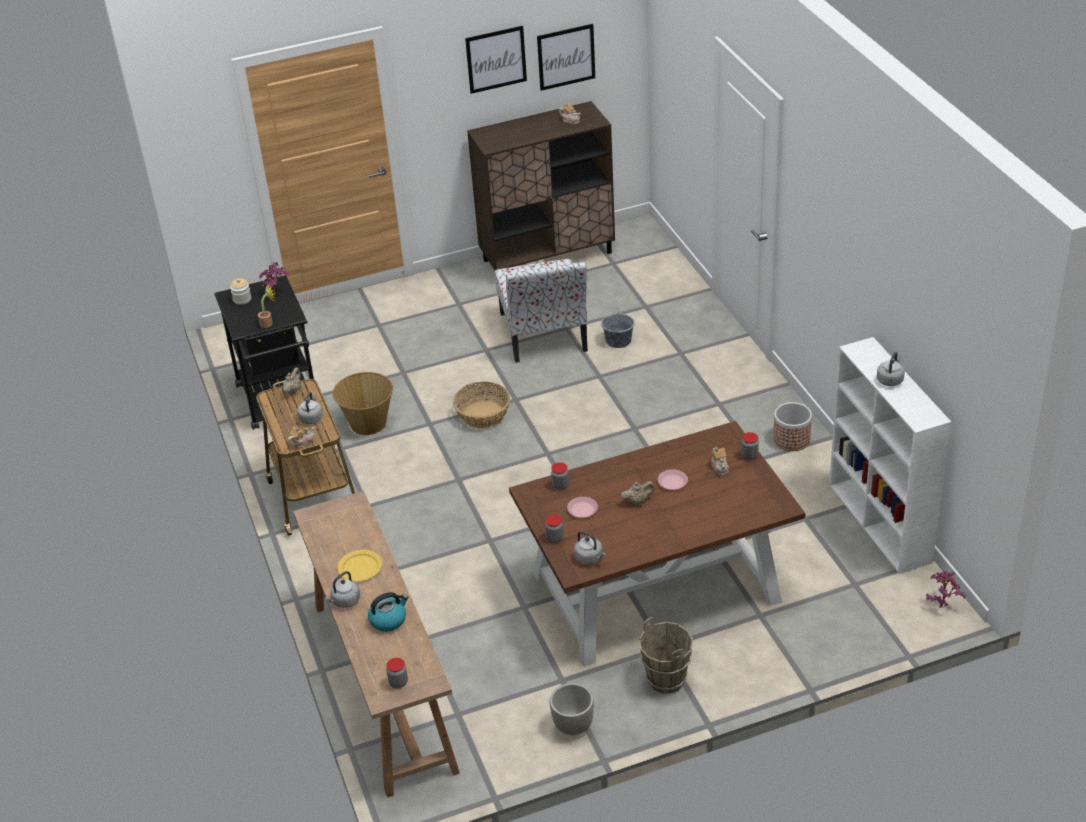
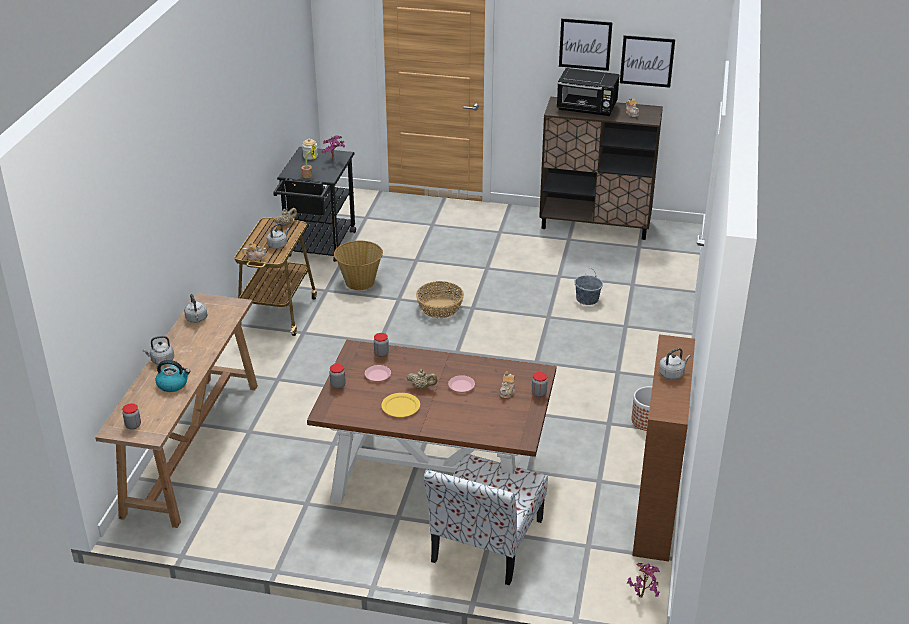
camera: 30 degrees right, 5 degrees down
(360, 567) = (194, 345): yellow plate -> yellow plate (401, 407)
(521, 131) = (587, 109): none -> black microwave
(544, 333) = (538, 273): chair -> chair (486, 542)
(573, 726) = (280, 537): grey planter -> none
(590, 558) = (346, 409): grey kettle -> grey kettle (197, 319)
(666, 679) = (377, 540): brown bucket -> none
(880, 523) = (656, 512): white bookcase -> brown bookcase

